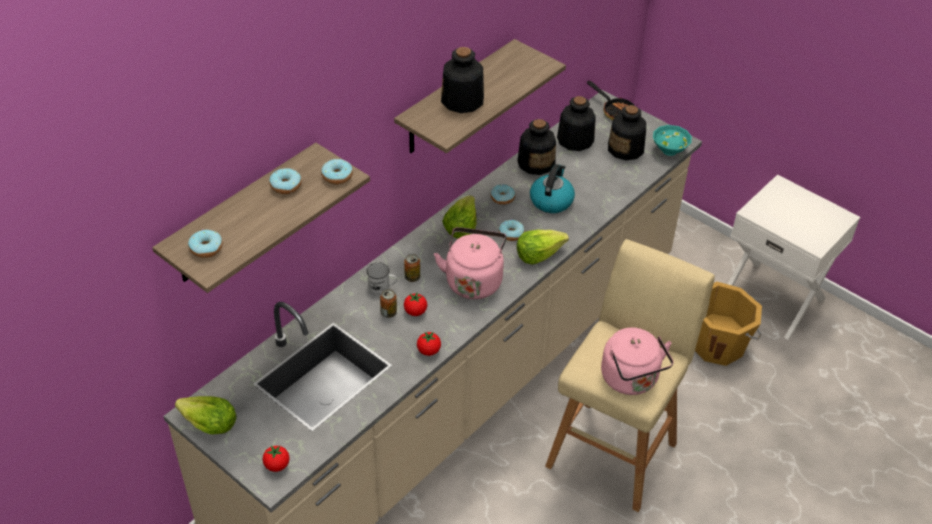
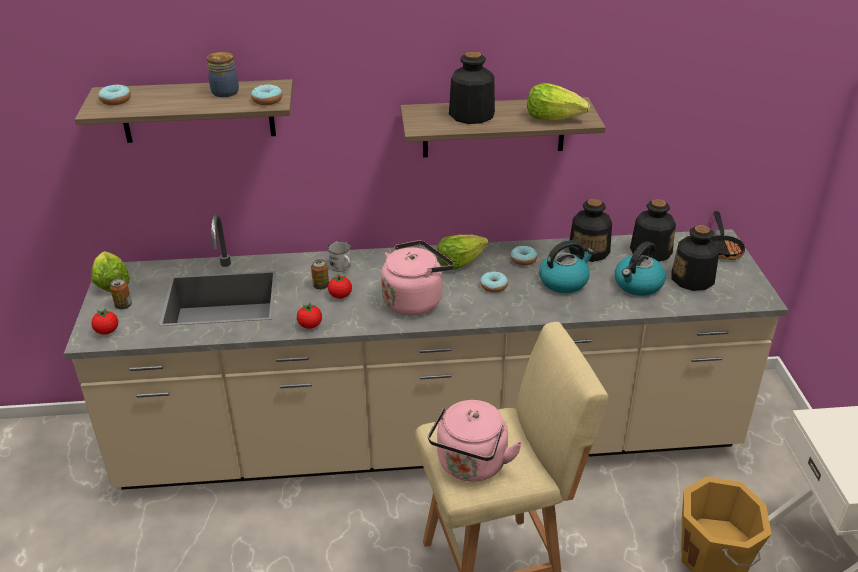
camera: 45 degrees right, 10 degrees down
(286, 186) = (225, 92): donut -> jar
(412, 277) = (372, 274): can -> can (123, 305)
(538, 254) = (496, 311): lettuce -> lettuce (554, 118)
(599, 174) = (638, 285): none -> kettle
(668, 150) = (738, 300): turquoise bowl -> none

